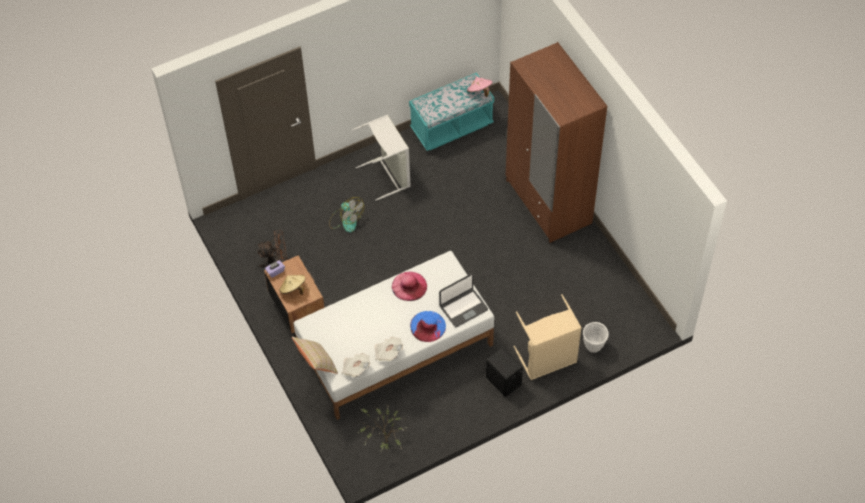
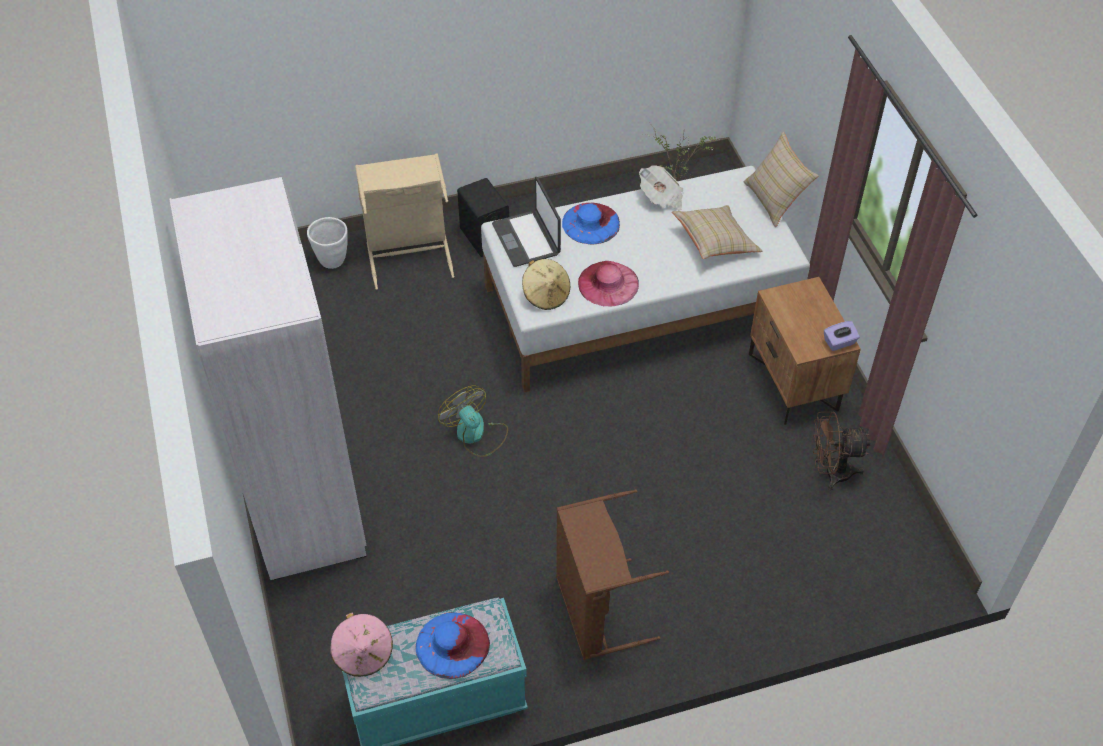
camera: 170 degrees left, 5 degrees down
(293, 289) = (808, 309): beige hat -> beige hat (546, 295)
(346, 220) = (693, 531): fan -> fan (476, 434)
(351, 325) = (714, 242): none -> beige pillow
(355, 368) = (715, 186): newspaper -> none
(388, 175) = (595, 611): grey laundry basket -> brown laundry basket
(442, 101) = (452, 645): none -> blue hat
(463, 308) = (527, 239): laptop -> laptop turned 90 degrees counterclockwise
(548, 202) = (304, 499): brown wardrobe -> white wardrobe

